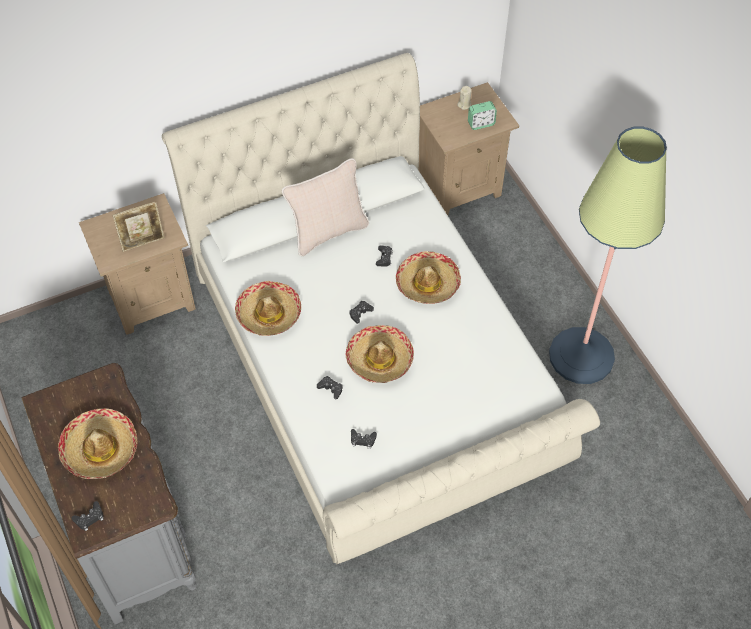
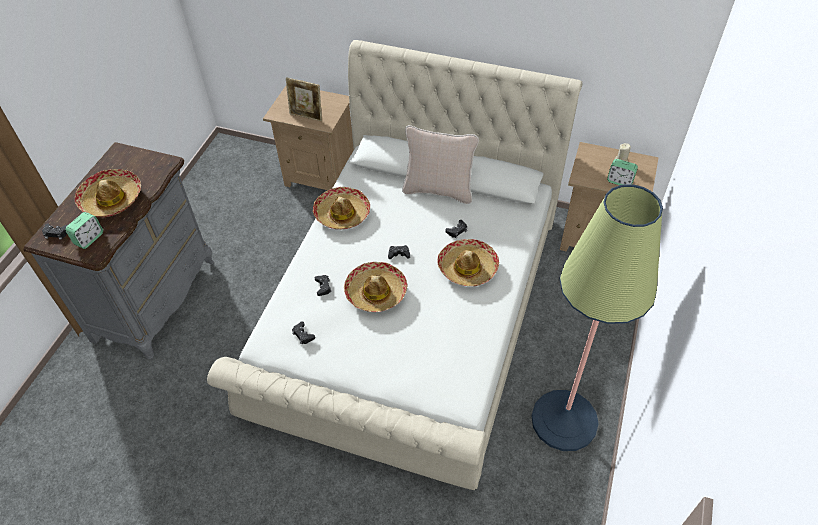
camera: 45 degrees right, 5 degrees down
(131, 497) = (89, 239): none -> alarm clock

